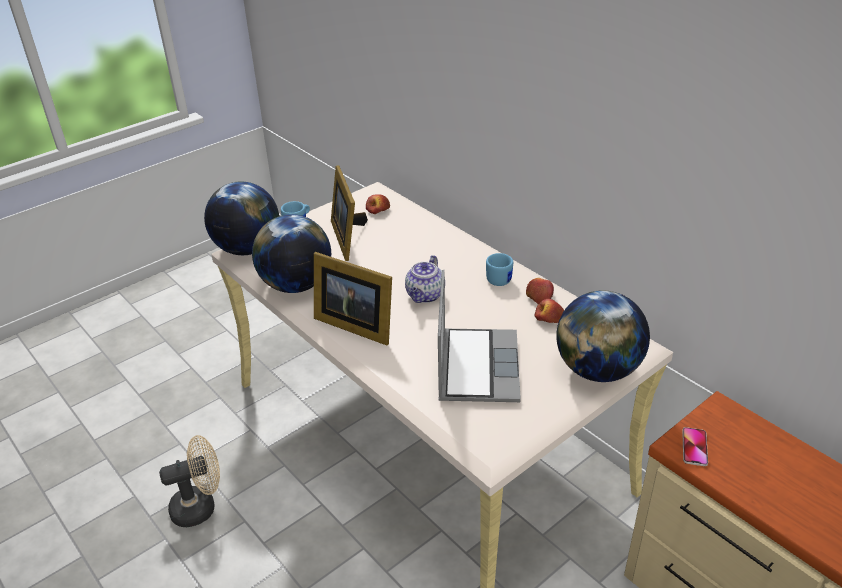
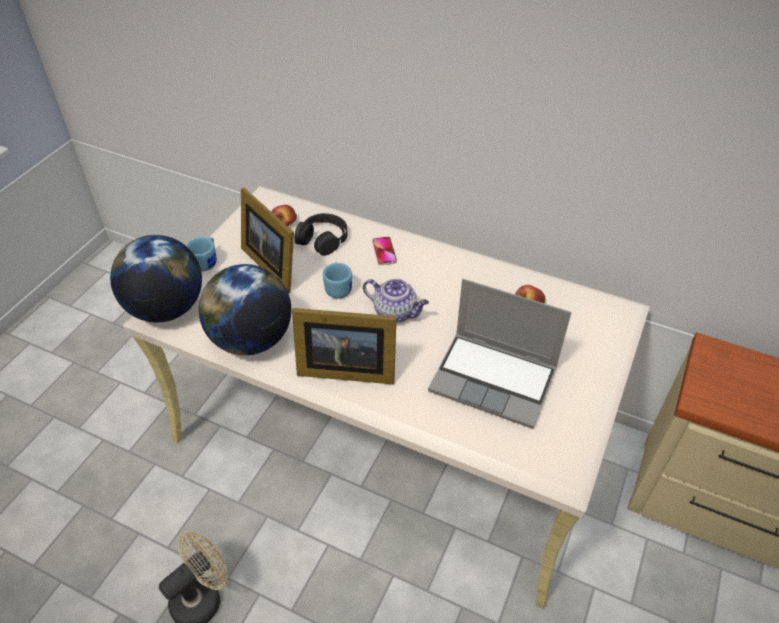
camera: 25 degrees left, 10 degrees up
(401, 229) = (322, 239): none -> black headphones
(425, 296) = (396, 312): teapot -> teapot turned 60 degrees counterclockwise
(476, 366) = (495, 380): laptop -> laptop turned 135 degrees clockwise
(500, 278) = (455, 271): blue mug -> blue mug (338, 288)
(539, 296) = (504, 281): apple -> none
(597, 370) = (604, 348): globe -> none
(694, 447) = (714, 397): phone -> phone (384, 251)

